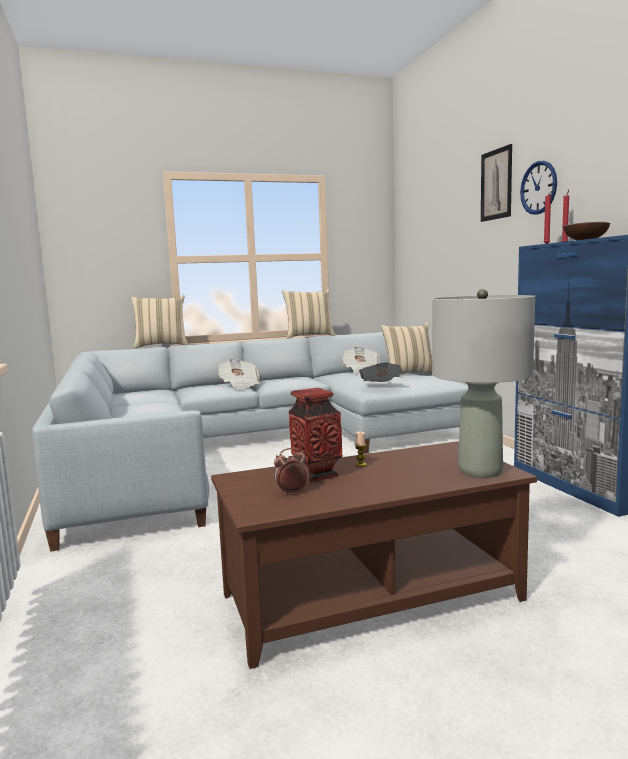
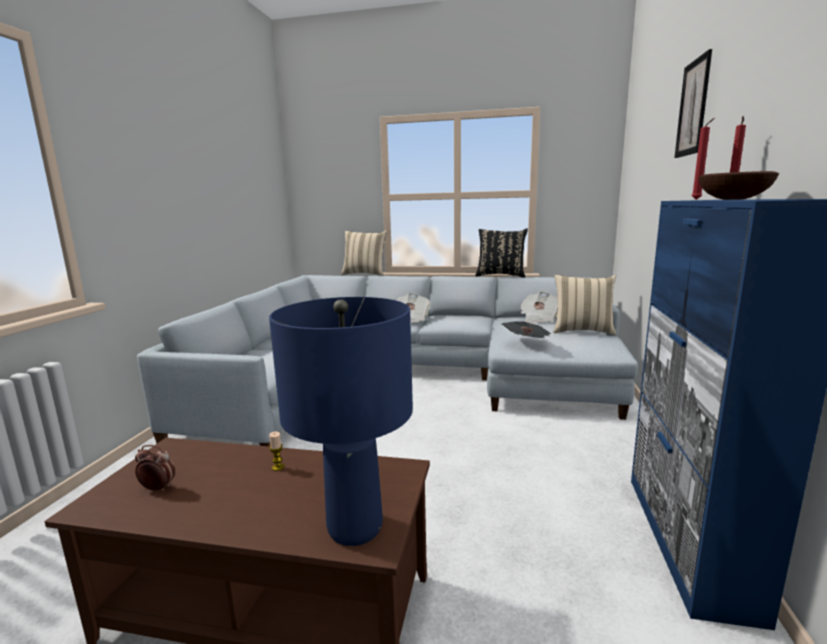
camera: 30 degrees right, 5 degrees up
(309, 336) = (500, 275): beige pillow -> black pillow
(317, 475) = (220, 469): vase -> none
(480, 470) = (356, 527): grey table lamp -> blue table lamp
(538, 187) = (727, 112): wall clock -> none

